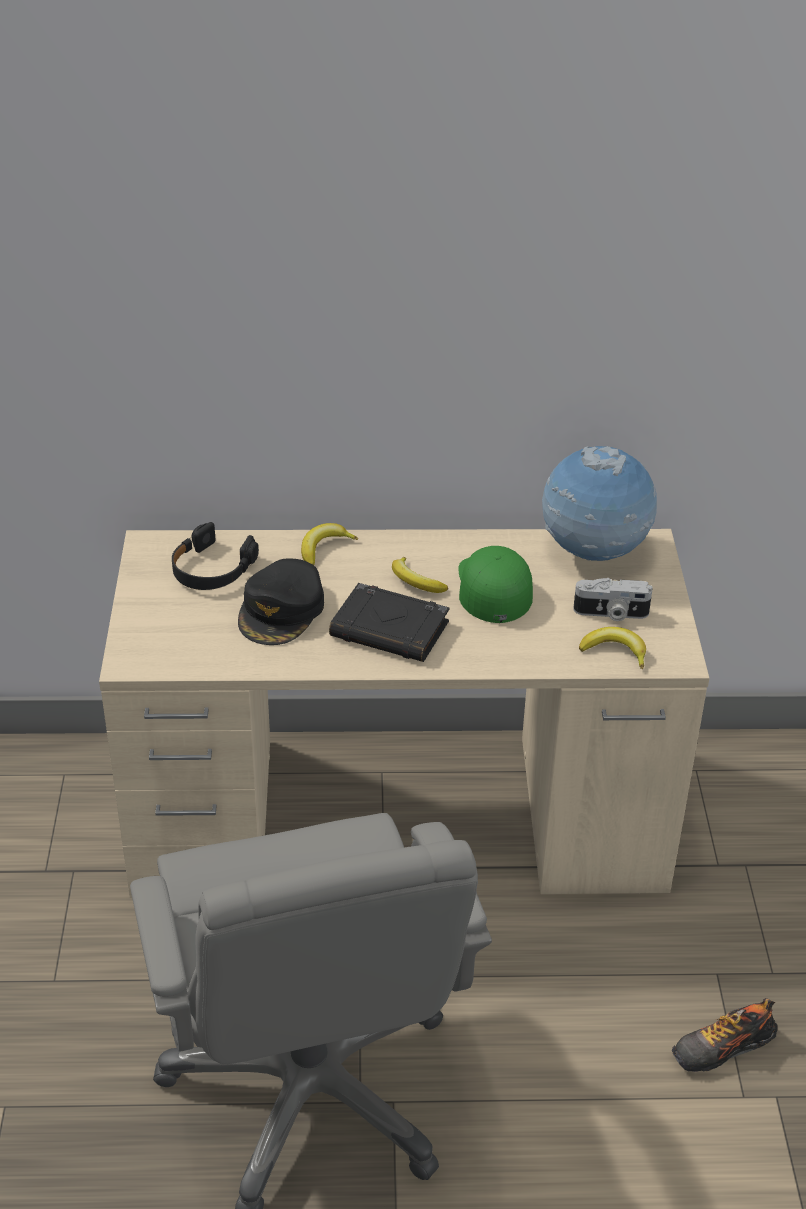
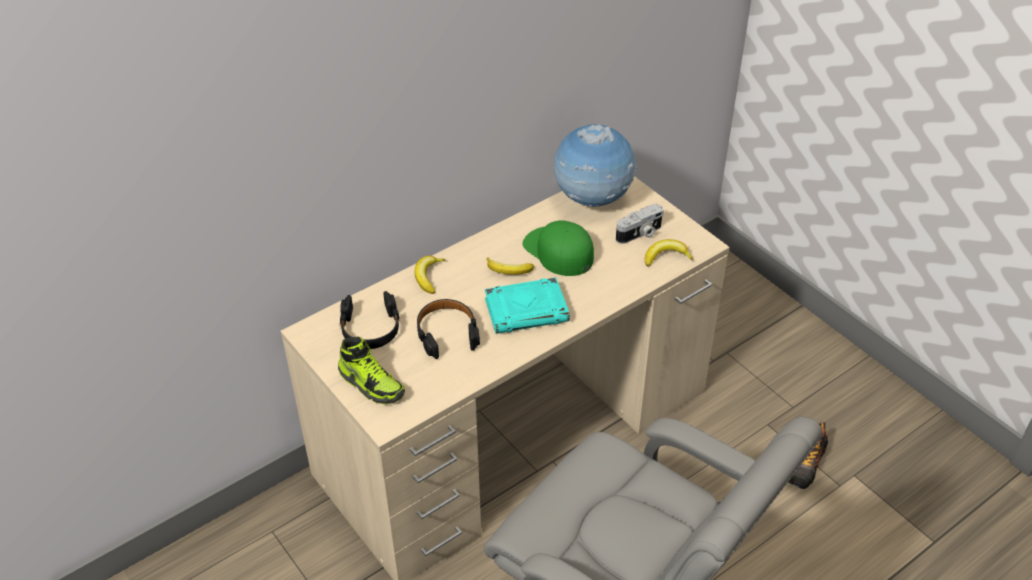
camera: 35 degrees left, 5 degrees up
(155, 621) = (372, 384): none -> shoe
(282, 611) = (447, 333): black cap -> black headphones
(391, 630) = (527, 310): black book -> turquoise book

